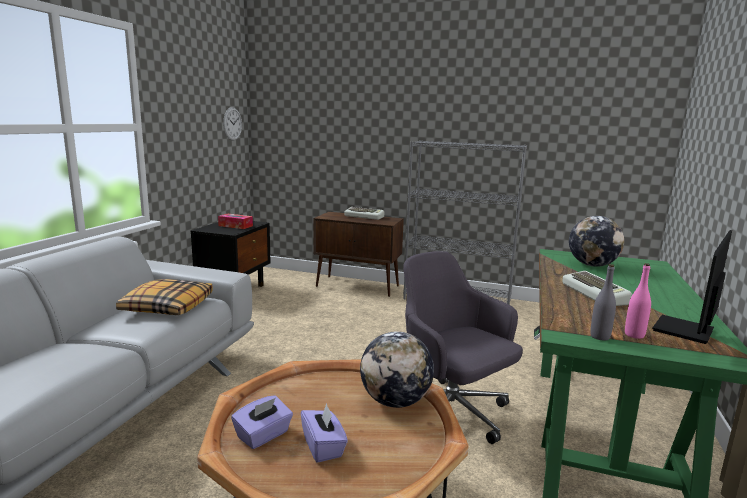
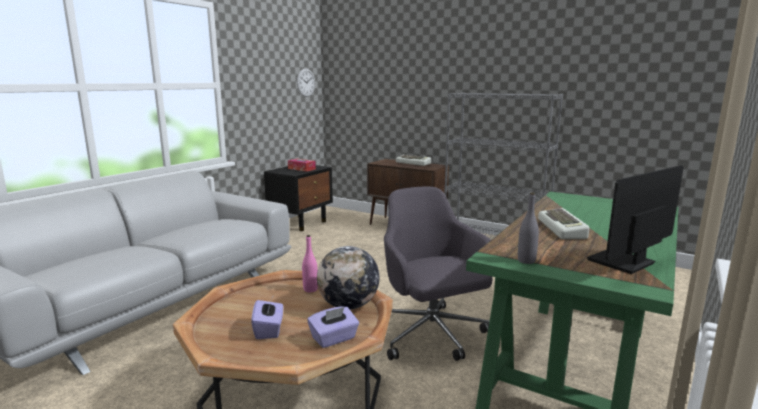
camera: 15 degrees right, 0 degrees up
(167, 307) = (214, 225): pillow -> none
(263, 435) = (230, 317): purple tissue box -> purple tissue box (334, 339)
(592, 265) = (588, 206): globe -> none
(634, 335) = (563, 262): pink bottle -> pink bottle (310, 289)

